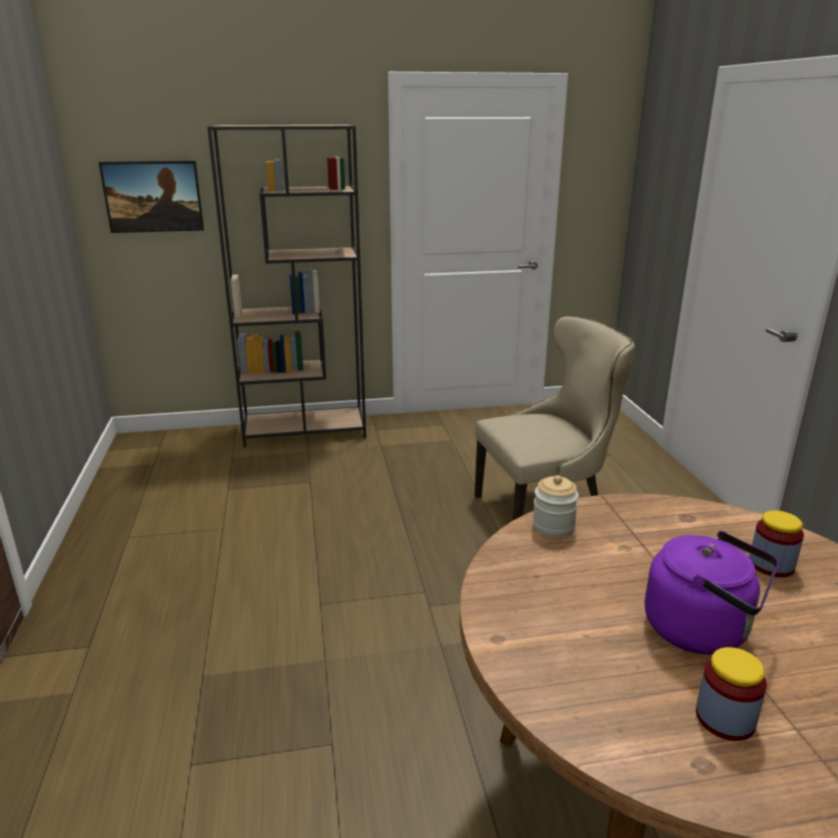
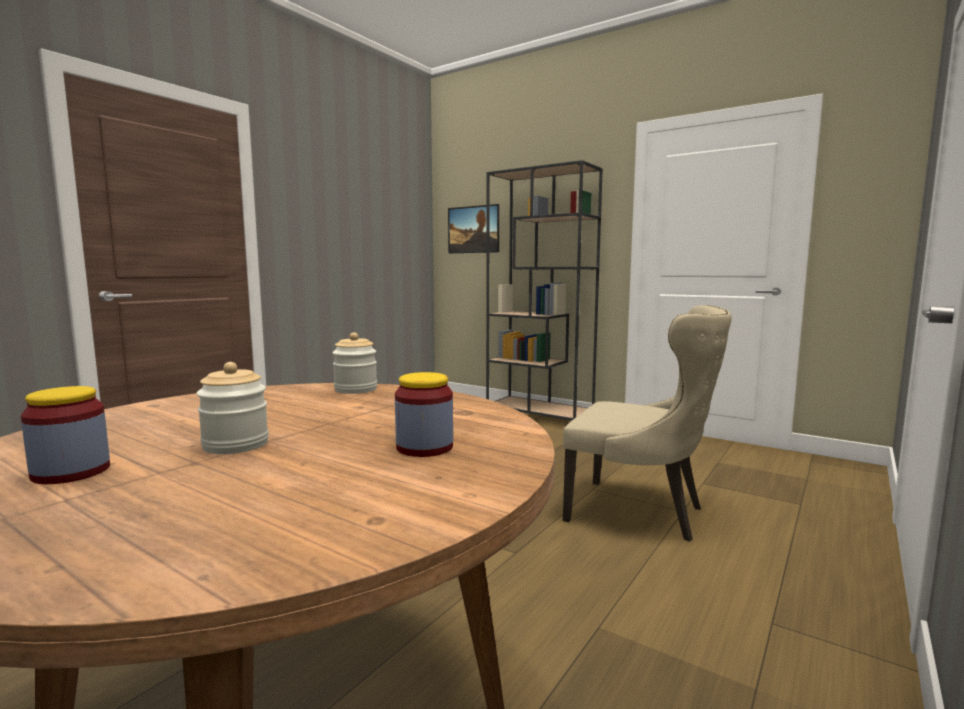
camera: 45 degrees right, 15 degrees down
(702, 630) = (236, 445): purple kettle -> jar

